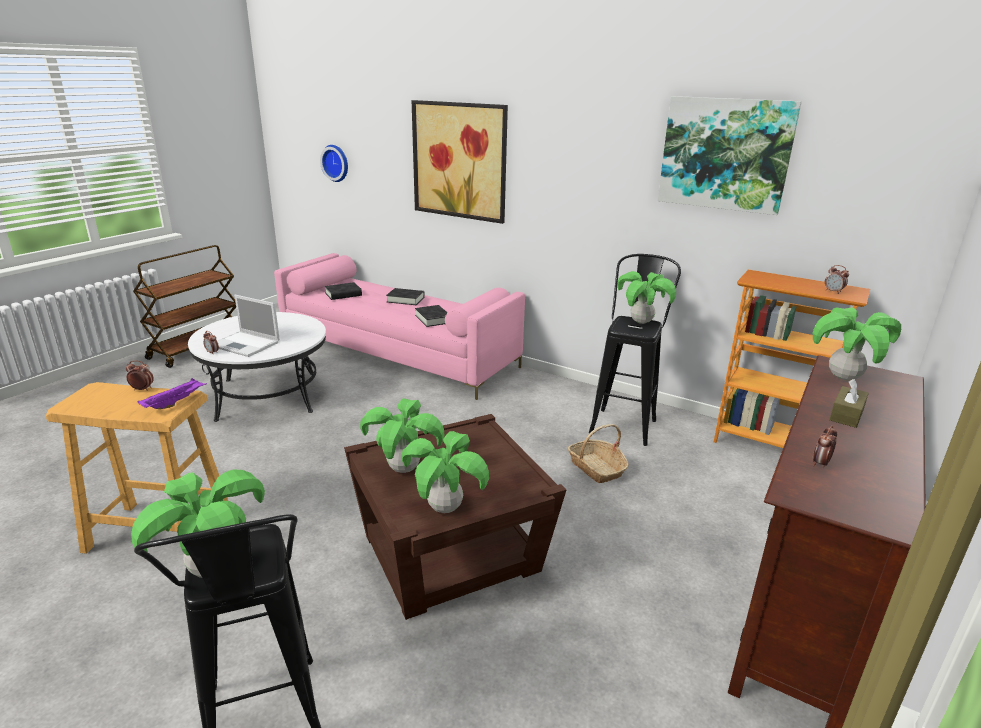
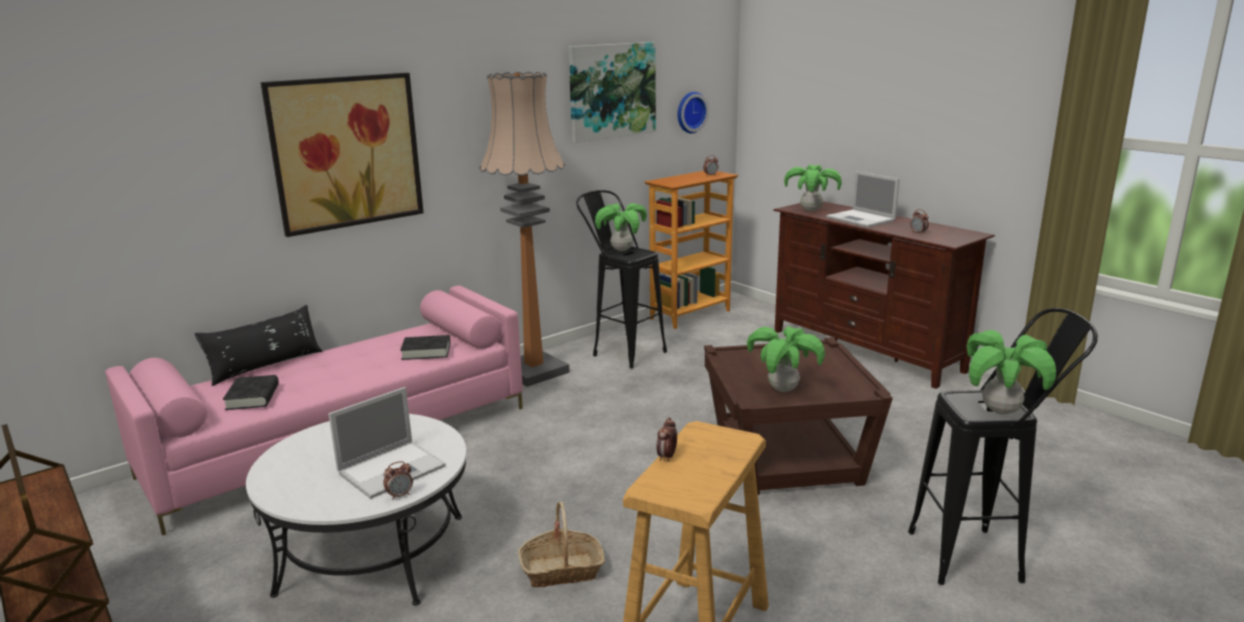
camera: 70 degrees left, 5 degrees down
(175, 402) = (717, 433): purple tray -> none
(336, 163) = (93, 208): wall clock -> wall clock (690, 112)
(390, 287) = (266, 366): none -> black pillow
(405, 300) = (335, 360): black book -> none
(445, 508) = (846, 379): potted plant -> none
(547, 390) = (534, 371): none -> floor lamp
(596, 468) = (688, 377): basket -> basket (562, 570)
(846, 415) = (861, 219): brown tissue box -> laptop

